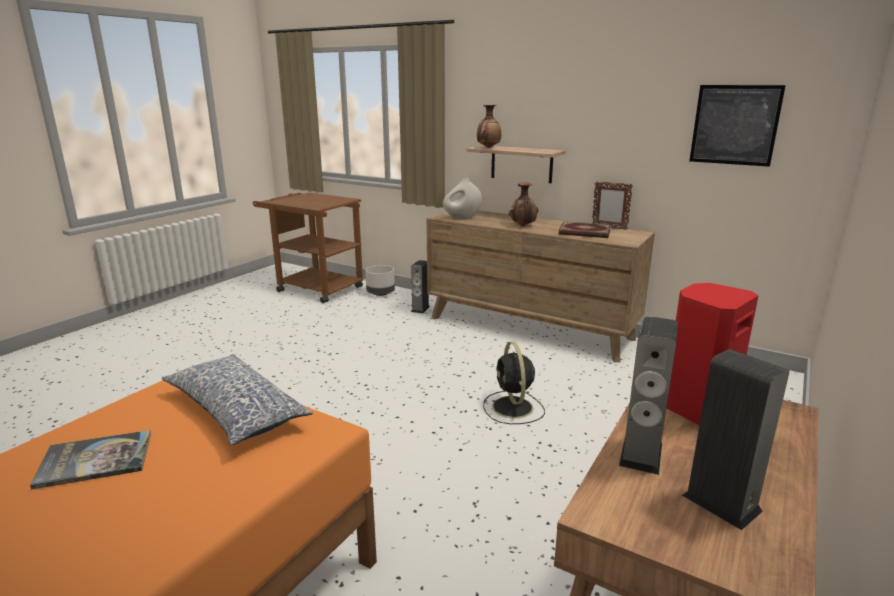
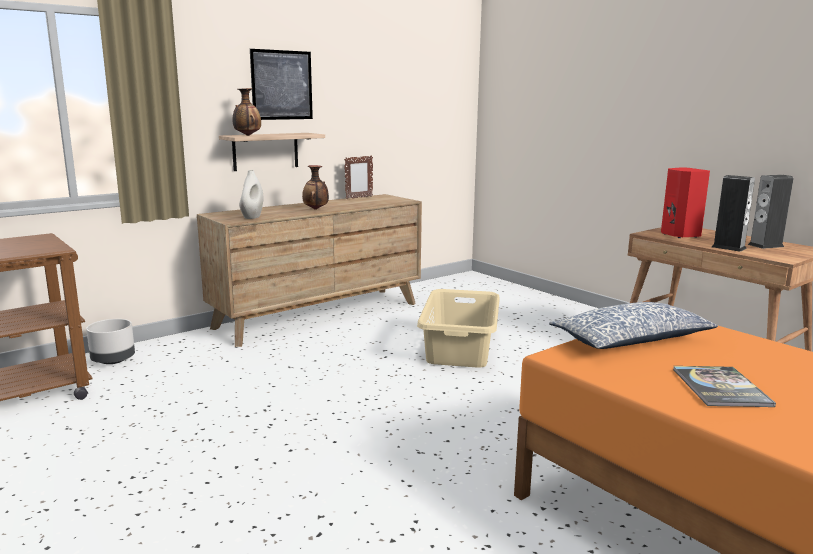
camera: 70 degrees left, 5 degrees down
(420, 309) = (202, 348): speaker -> none
(513, 408) = (460, 348): black fan -> beige laundry basket
(584, 232) = (364, 202): book -> none
(735, 125) = (420, 102): picture -> picture (282, 85)

